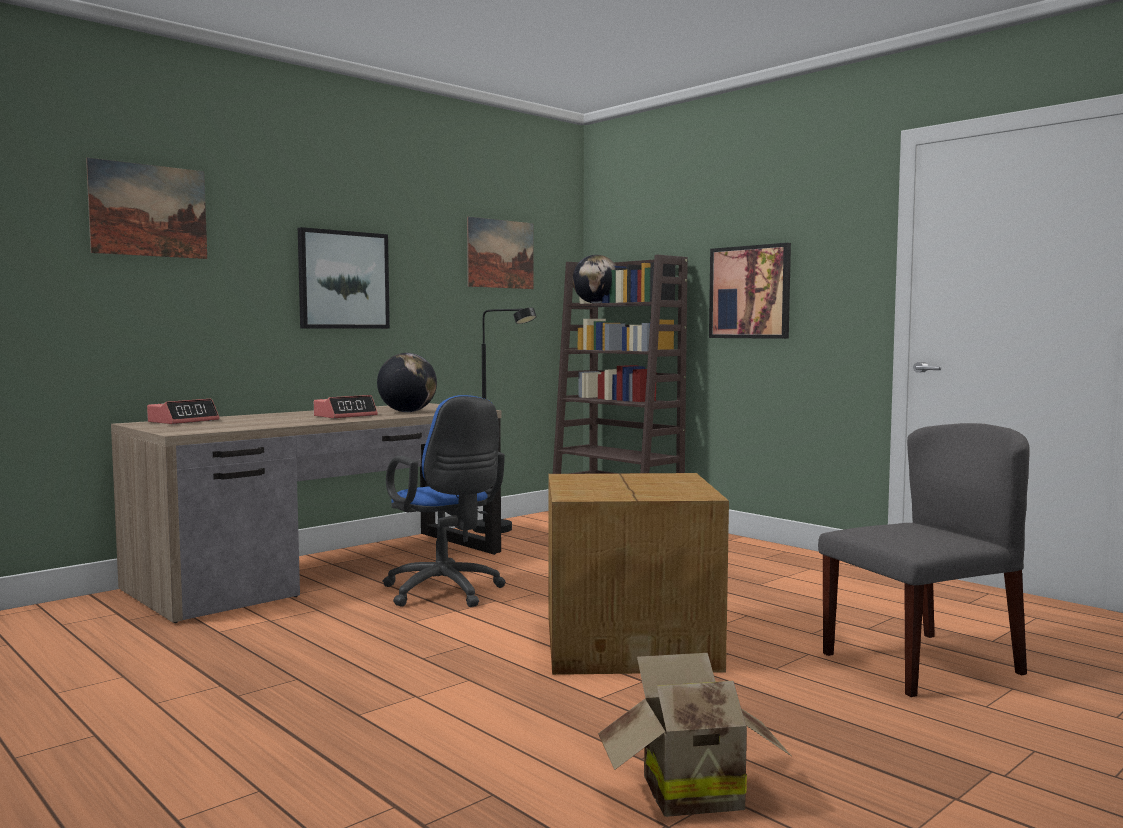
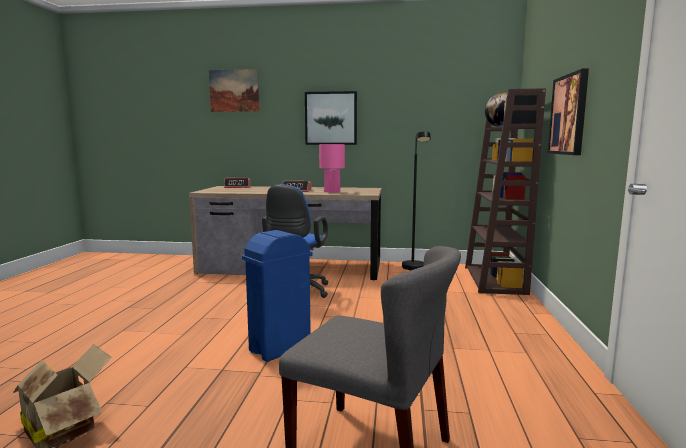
camera: 50 degrees right, 5 degrees up
(407, 412) = (332, 191): globe -> pink table lamp
(500, 254) = (442, 96): picture -> none
(632, 642) = (281, 348): cardboard box -> blue trash can

